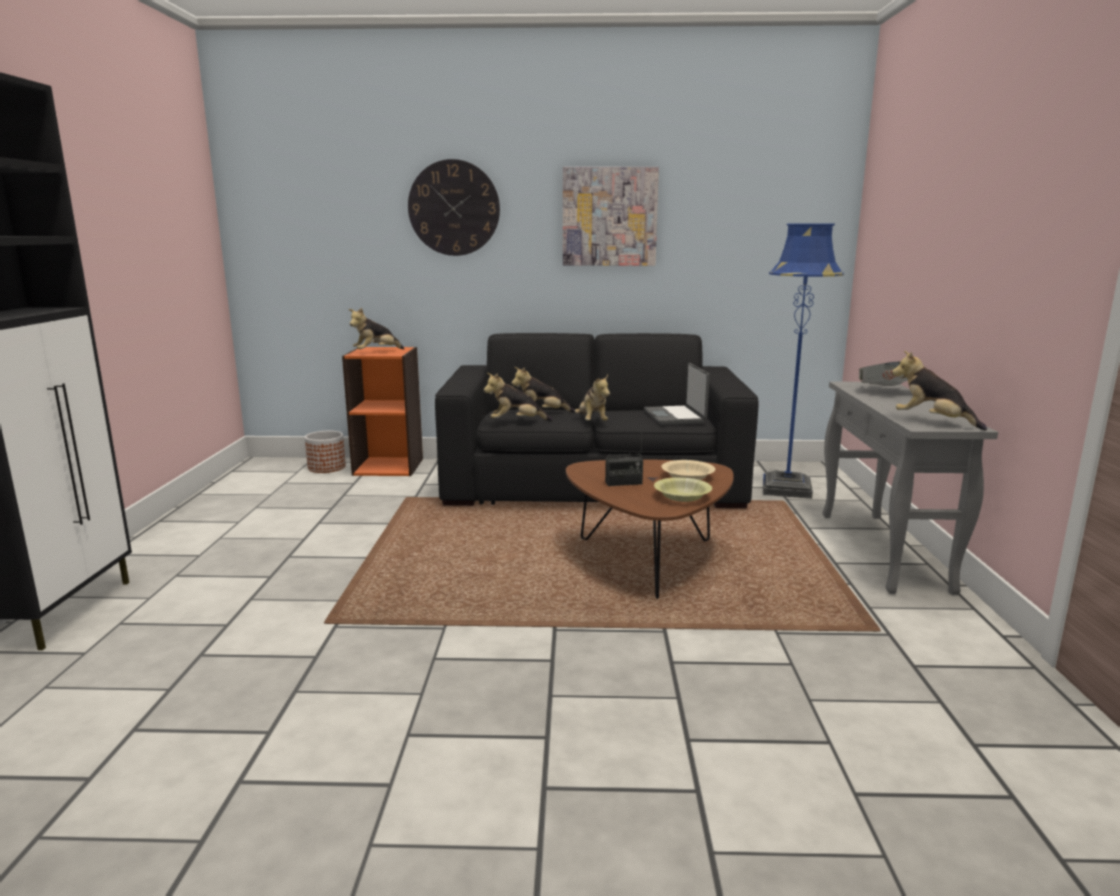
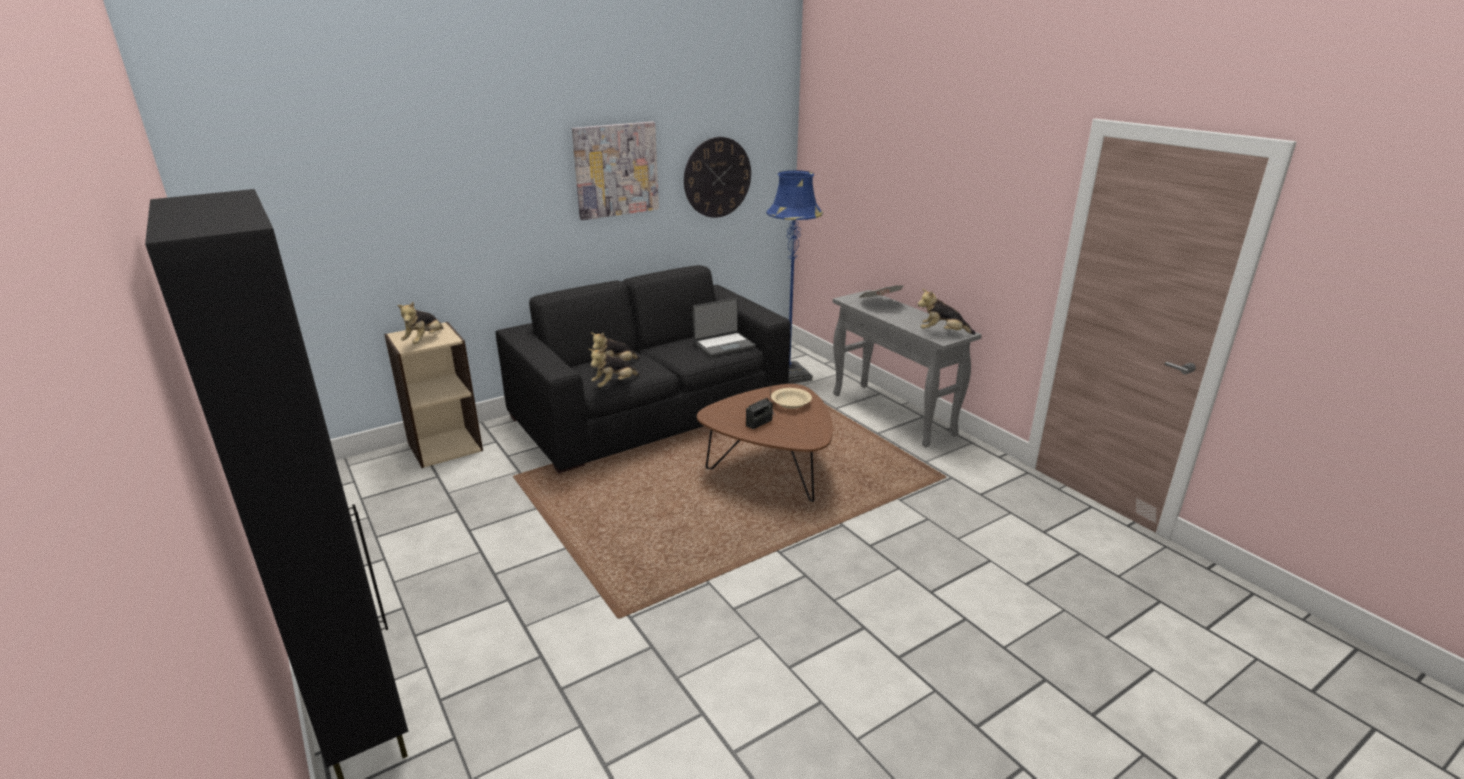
camera: 35 degrees left, 10 degrees up
(327, 467) = (380, 466): planter -> none
(389, 466) = (445, 446): orange bookcase -> beige bookcase
(454, 208) = (469, 177): wall clock -> wall clock (717, 177)
(592, 422) = (667, 366): plush toy -> none
(675, 417) = (724, 345): laptop -> laptop turned 75 degrees counterclockwise
(682, 496) = (811, 424): yellow bowl -> none

